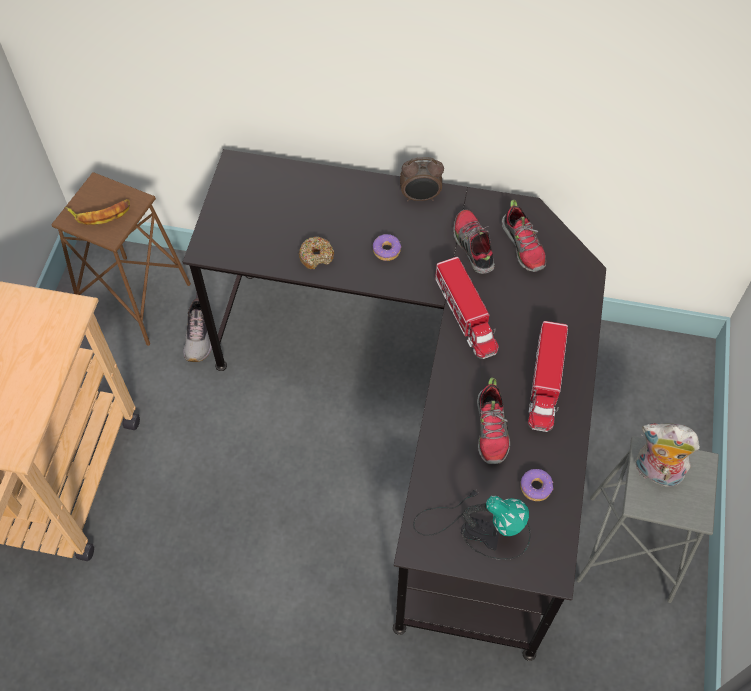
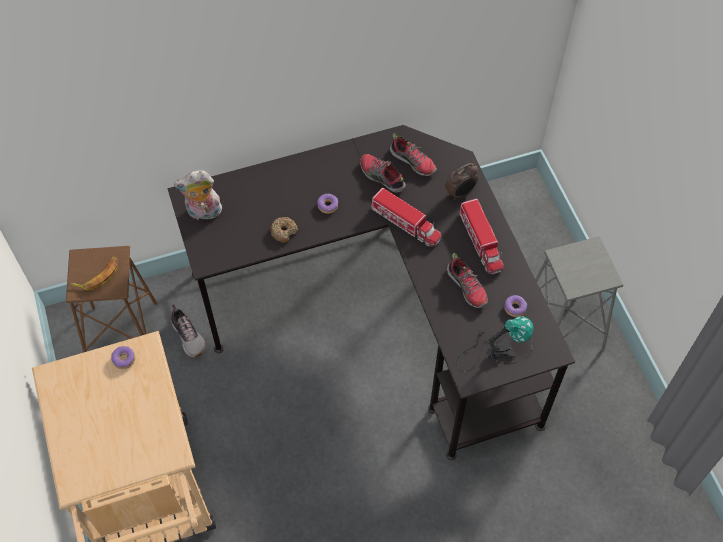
camera: 30 degrees left, 0 degrees up
(38, 311) = (124, 359): none -> donut
(420, 197) = (326, 160): alarm clock -> alarm clock (460, 193)
(655, 472) = (571, 265): plush toy -> plush toy (203, 213)

